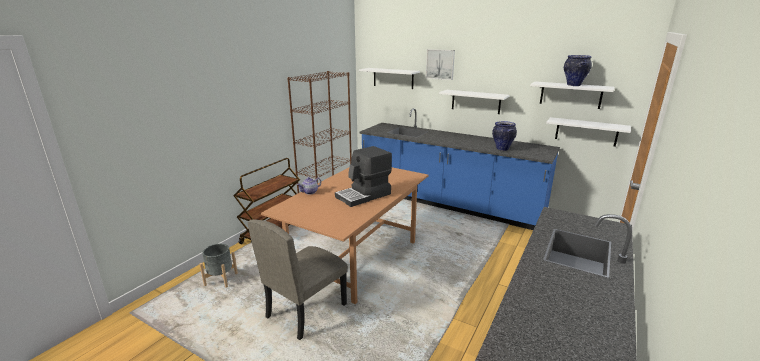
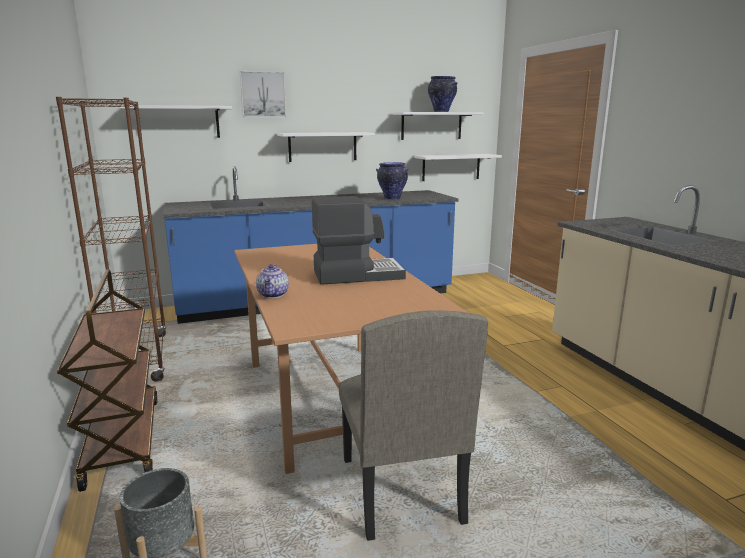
camera: 50 degrees left, 5 degrees down
(364, 195) = (357, 274): coffee machine -> coffee machine turned 105 degrees counterclockwise

